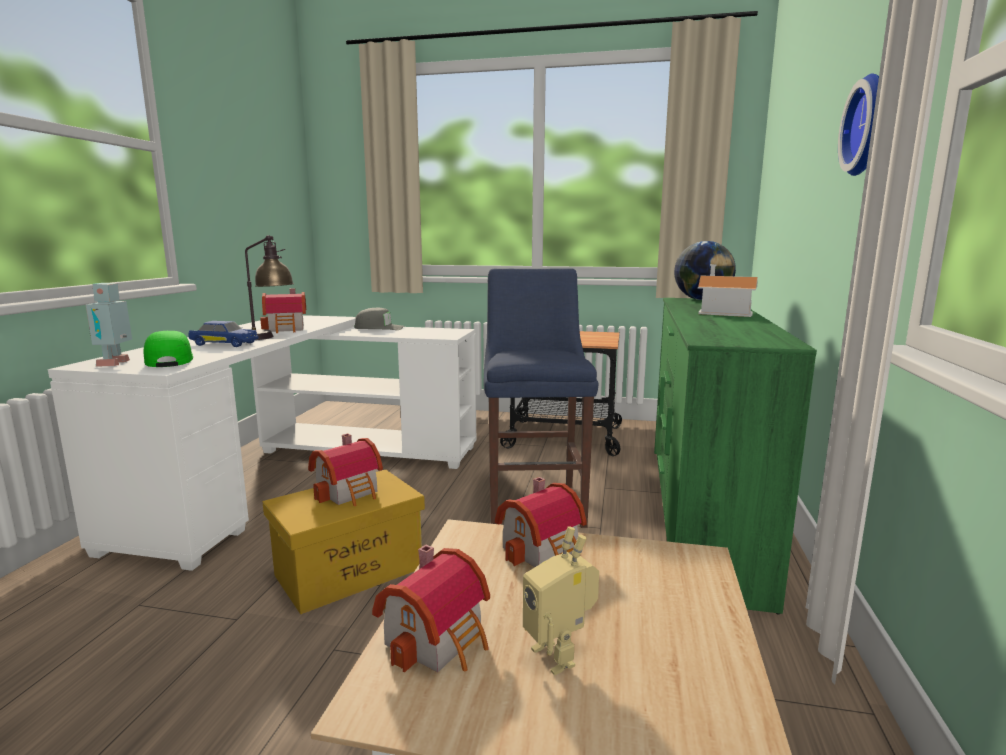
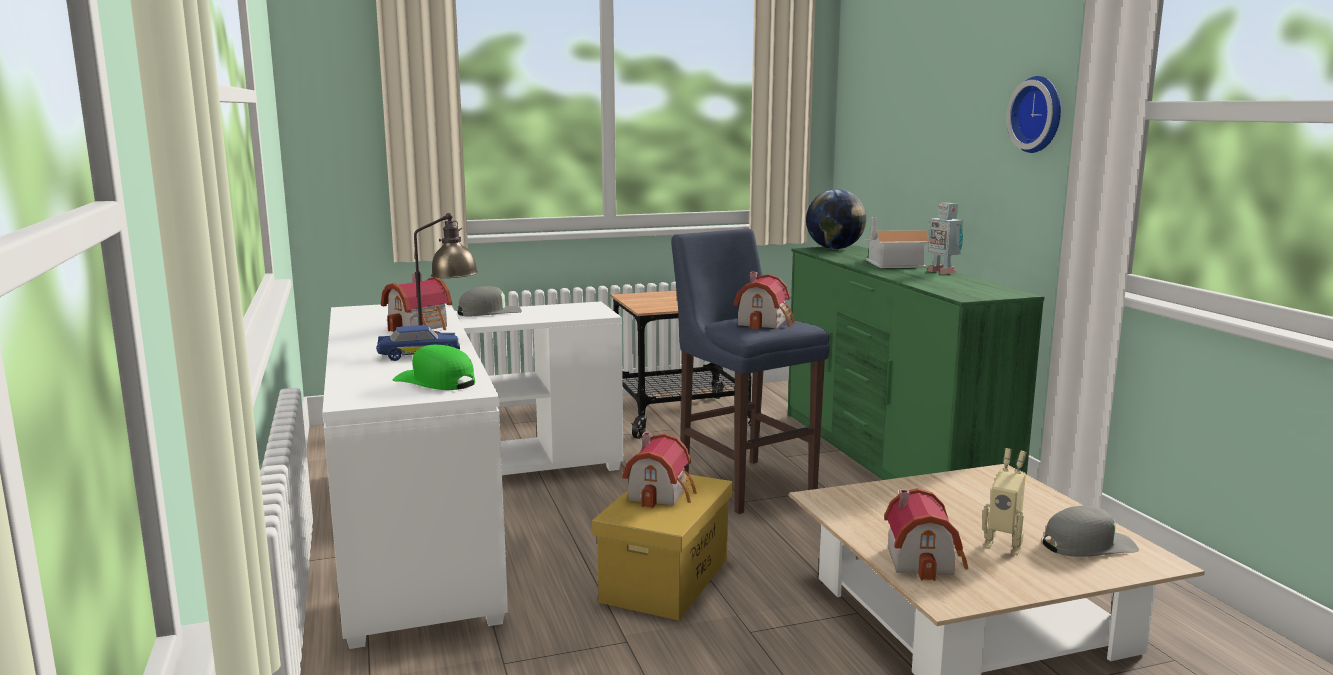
camera: 30 degrees left, 0 degrees up
(117, 364) = (386, 394): toy robot -> toy robot (942, 272)
(544, 550) = (898, 494): toy house -> toy house (765, 322)
(673, 697) = (1088, 545): none -> grey cap

